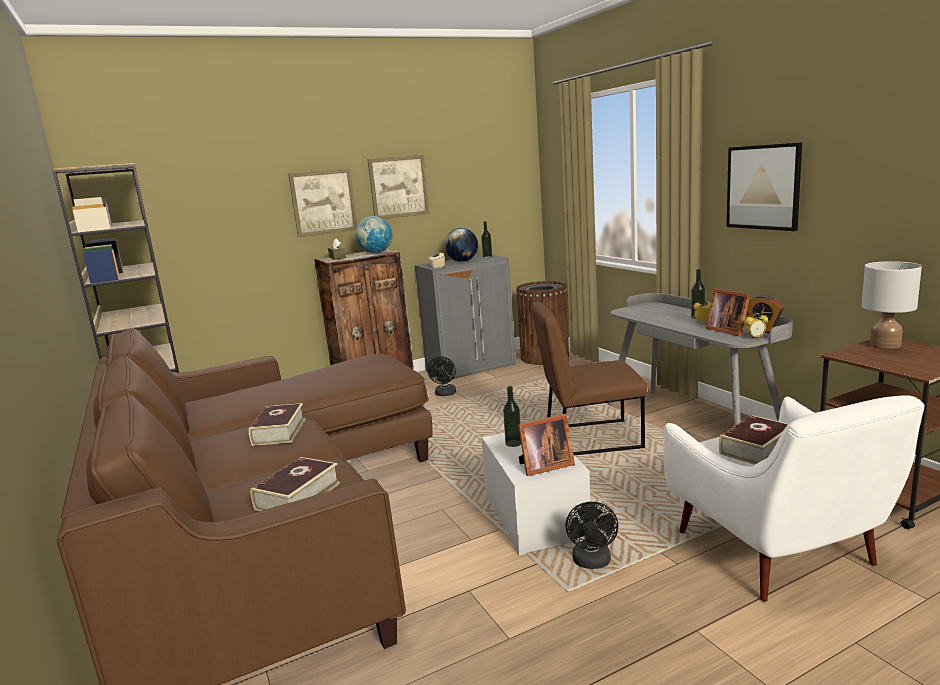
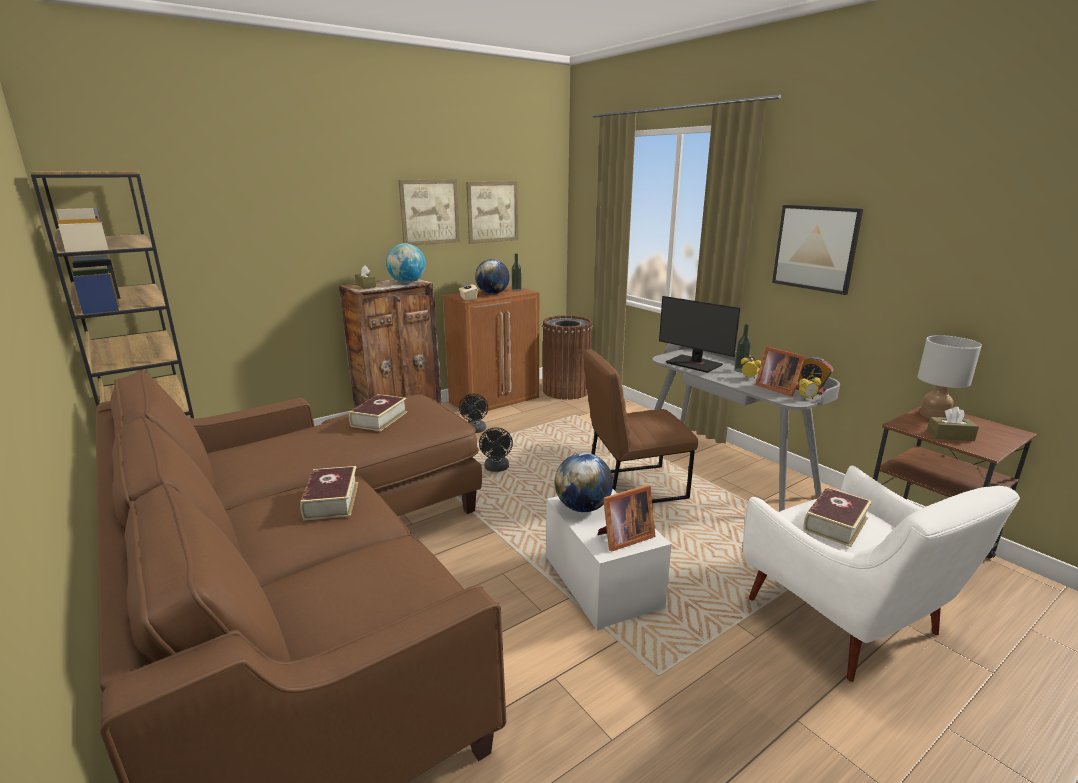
camera: 10 degrees left, 5 degrees up
(298, 496) = (378, 597): book -> book (379, 419)
(323, 202) = (350, 224): picture -> picture (492, 212)
(471, 367) = (495, 399): grey cabinet -> brown cabinet
(513, 443) = (583, 507): bottle -> globe
(592, 563) = (673, 638): black fan -> black fan (497, 469)
(652, 314) = (694, 364): none -> monitor
(890, 361) = (950, 436): none -> brown tissue box

